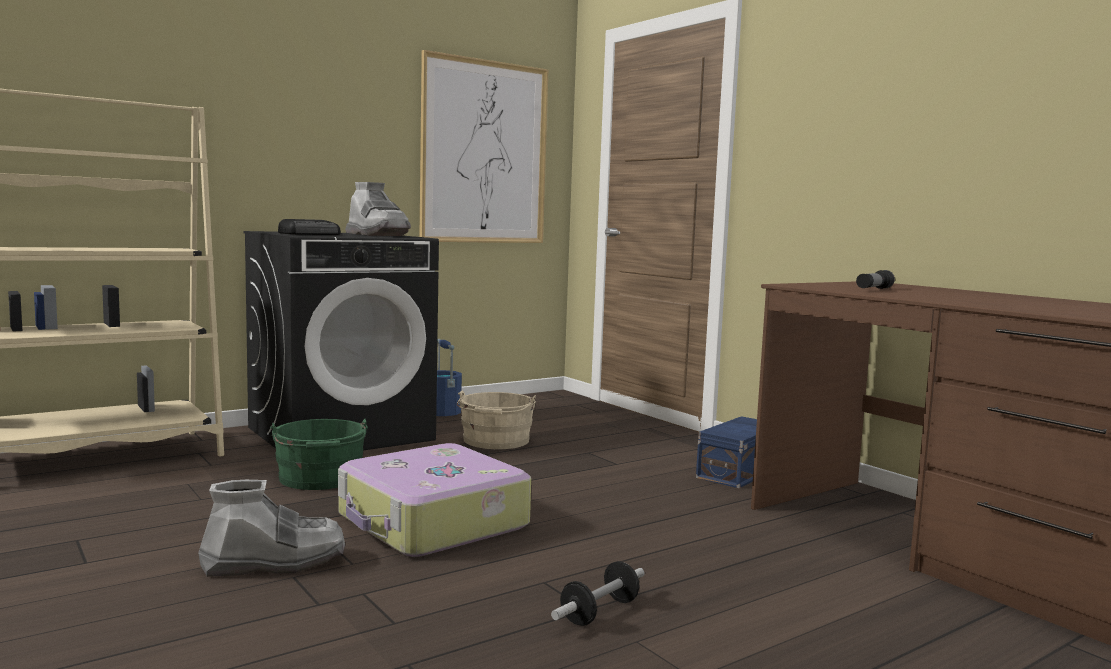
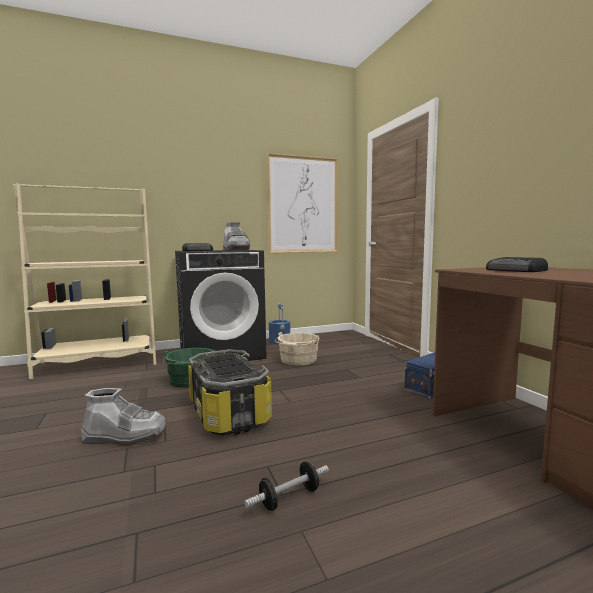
camera: 15 degrees right, 0 degrees up
(432, 522) = (229, 413): suitcase -> storage box
(873, 289) = (516, 270): flashlight -> radio

